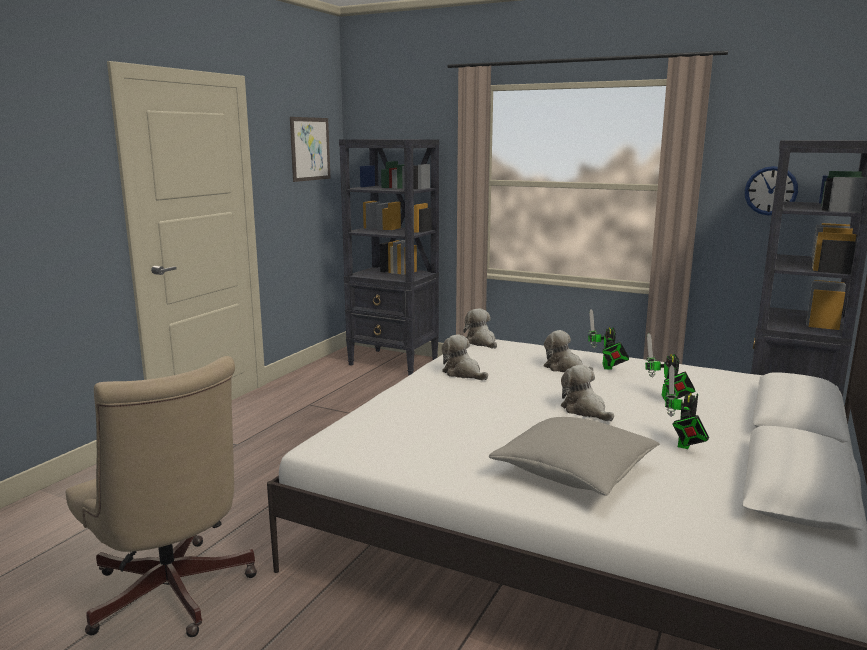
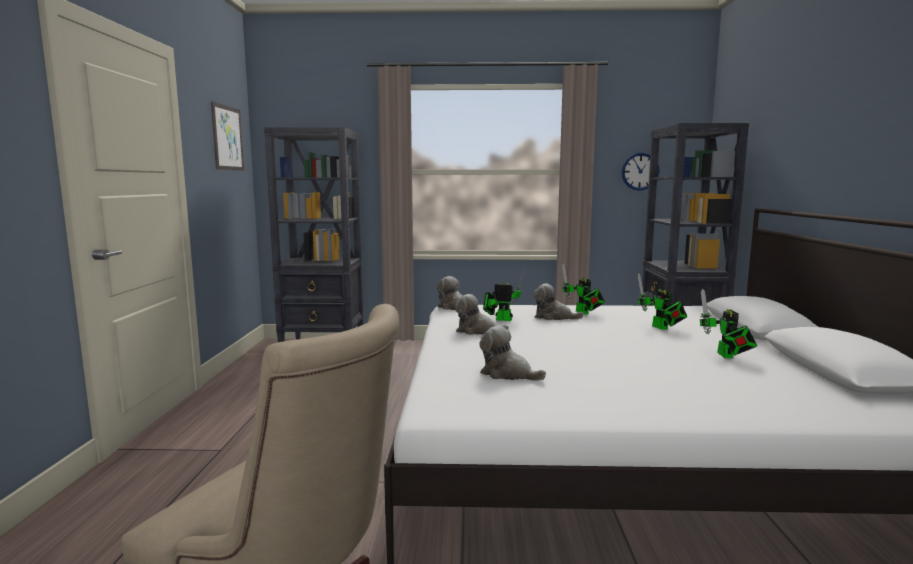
camera: 25 degrees left, 5 degrees down
(502, 363) = (501, 319): none -> toy robot
(574, 472) = (690, 389): grey pillow -> none
(585, 410) = (619, 343): plush toy -> plush toy (508, 374)

